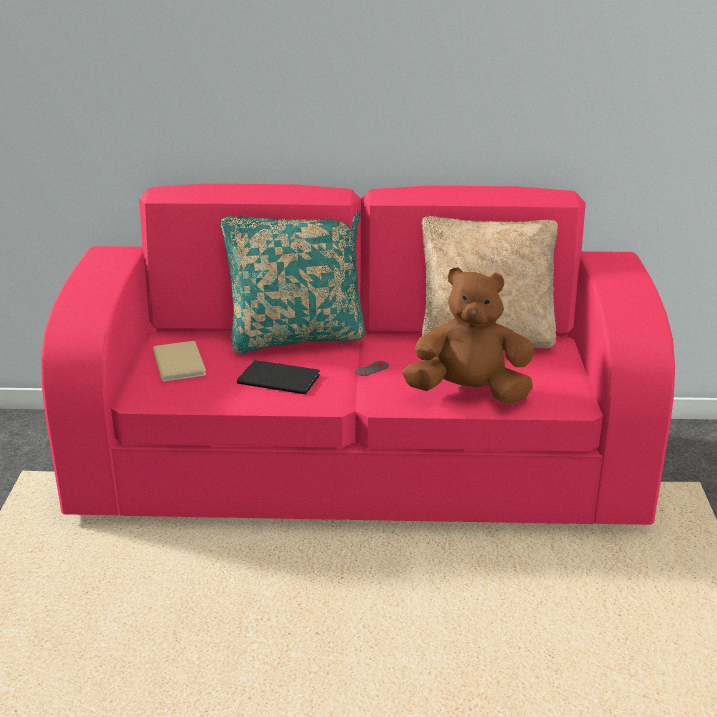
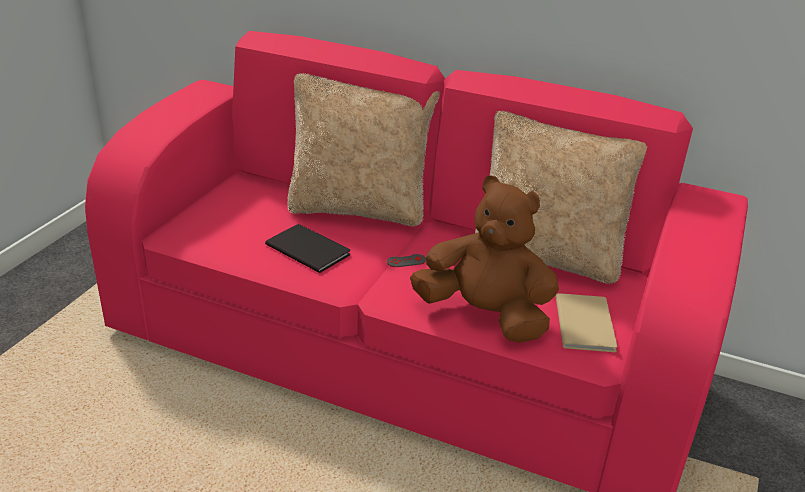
camera: 20 degrees right, 5 degrees up
(180, 361) = (235, 208): beige book -> beige book (586, 322)
(298, 340) = (359, 212): turquoise pillow -> beige pillow

